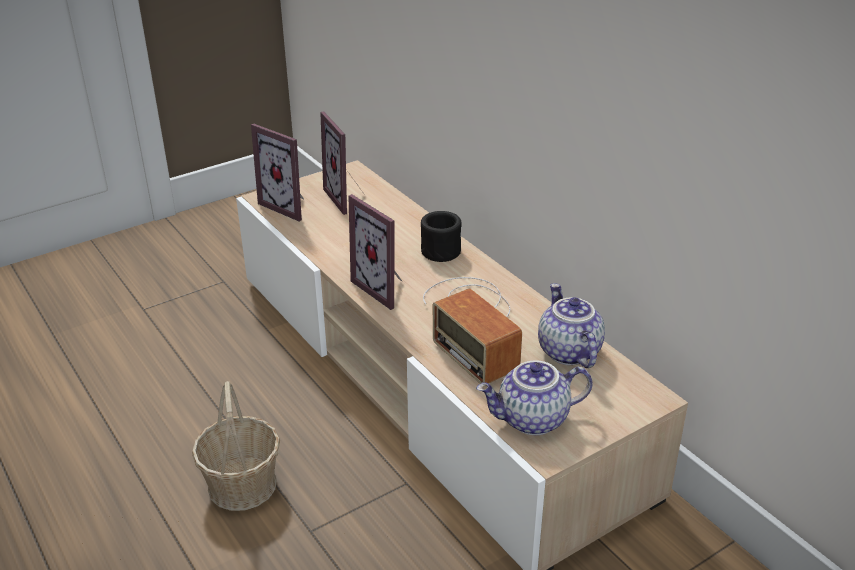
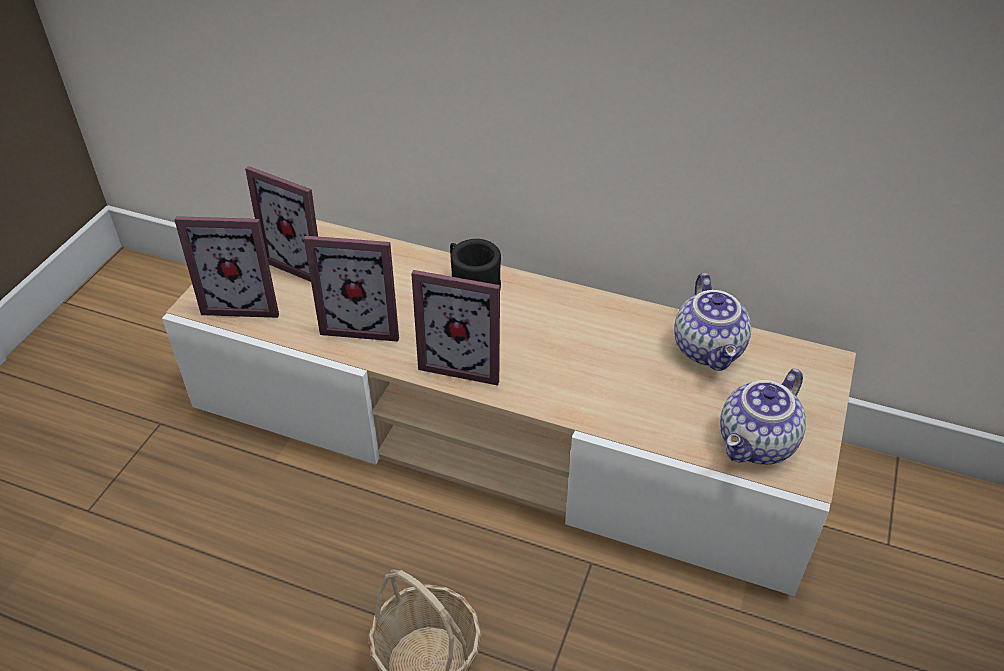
camera: 35 degrees left, 10 degrees up
(347, 243) = (364, 322): none -> picture frame
(473, 324) = (595, 361): radio -> none
(567, 352) = (710, 350): teapot -> teapot turned 135 degrees counterclockwise

